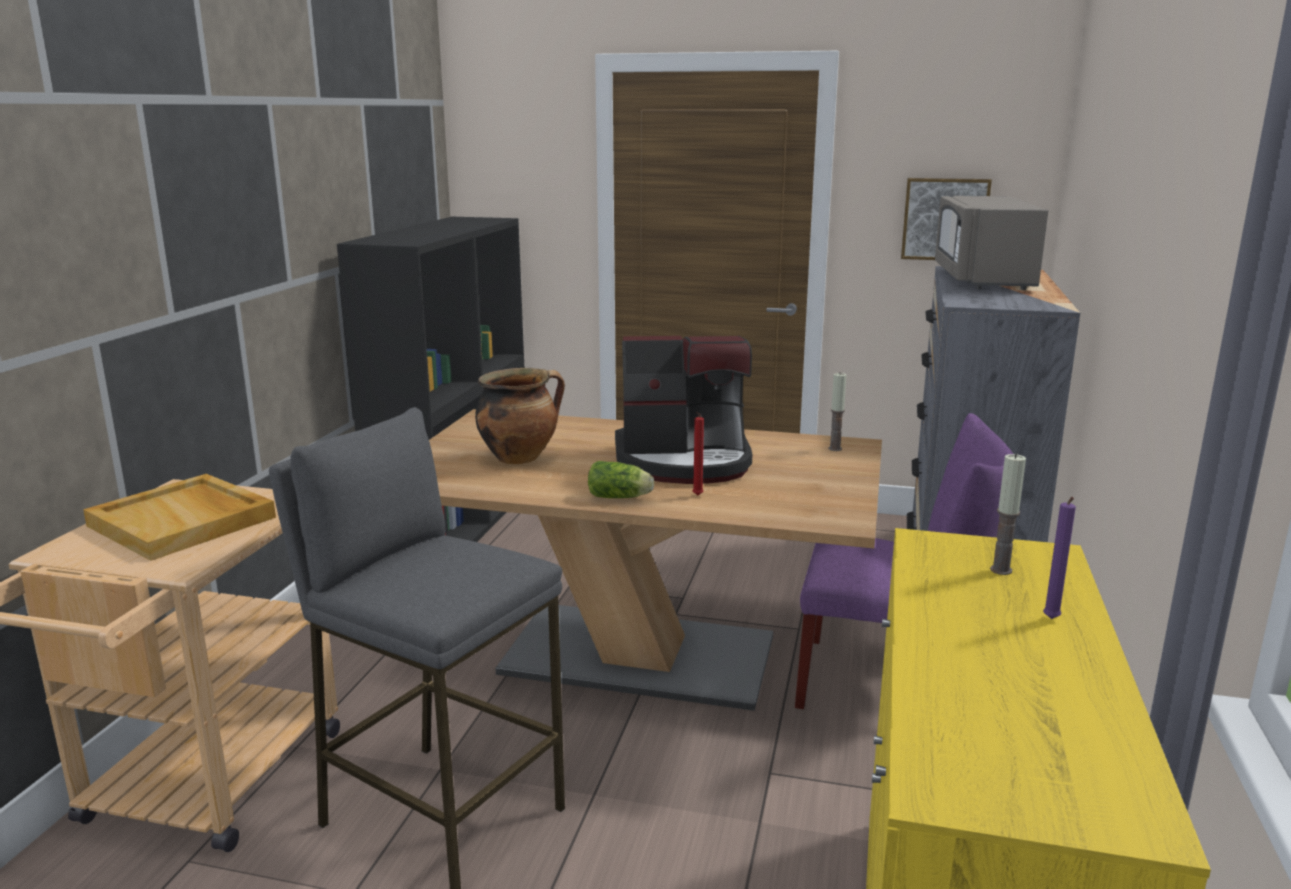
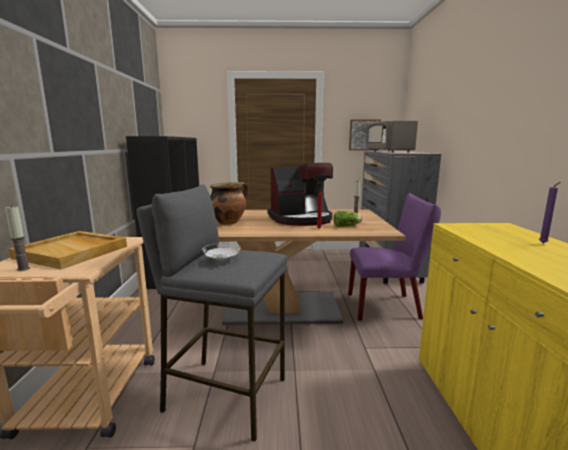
camera: 15 degrees left, 5 degrees down
(421, 568) = (221, 260): none -> white plate
(621, 497) = (287, 231): lettuce -> lettuce (347, 226)
(1001, 570) = (496, 231): candle -> candle (23, 269)

